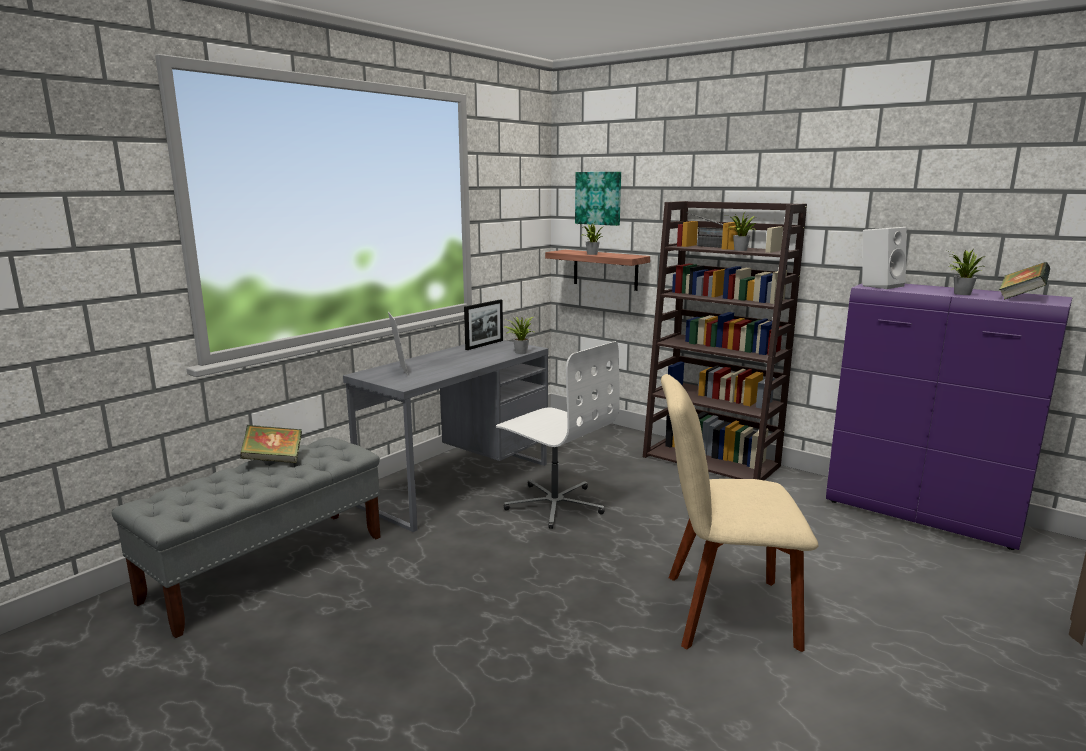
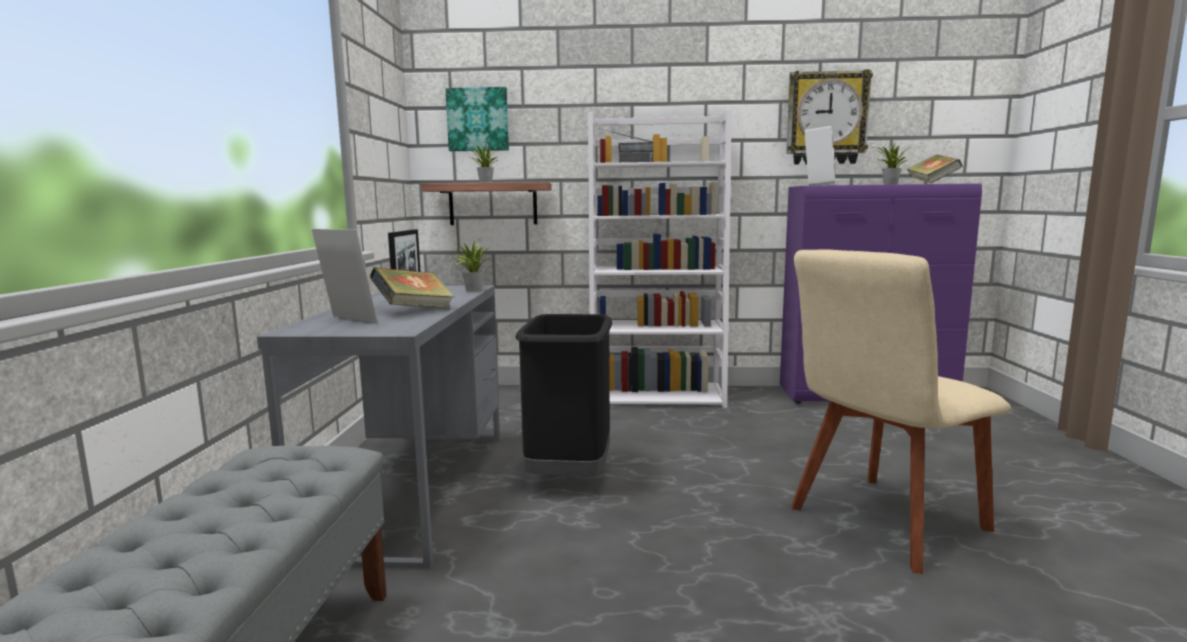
camera: 35 degrees left, 5 degrees down
(273, 460) = (192, 505): book -> book (414, 310)
(555, 504) = (570, 475): white office chair -> black trash can
(712, 461) = (658, 396): brown bookcase -> white bookcase
(740, 250) = (677, 161): potted plant -> none
(921, 210) = (826, 118): none -> wall clock

